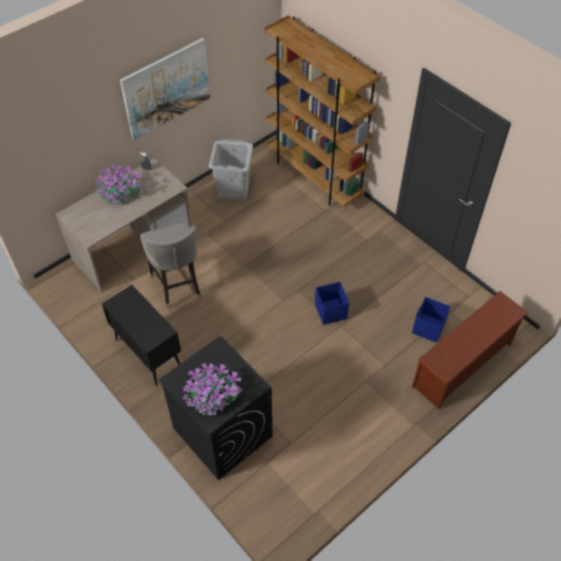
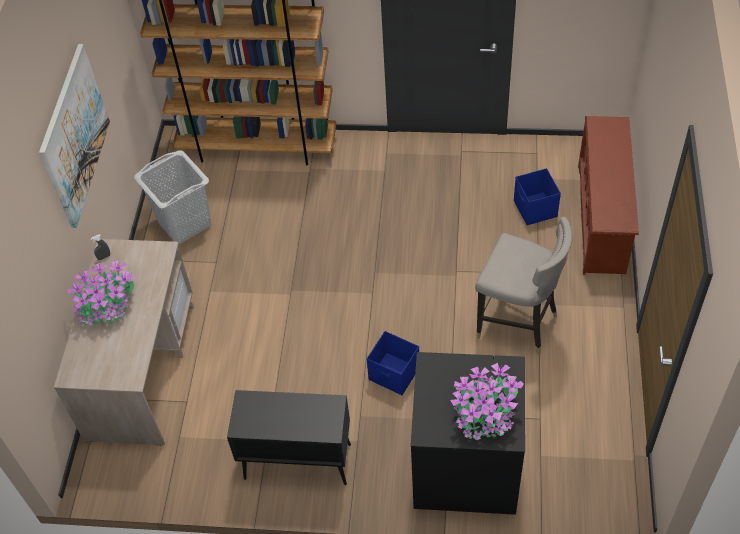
camera: 40 degrees left, 0 degrees up
(178, 287) = (245, 369): grey stool -> grey stool (518, 324)
(330, 312) = (431, 266): blue storage box -> blue storage box (394, 374)

